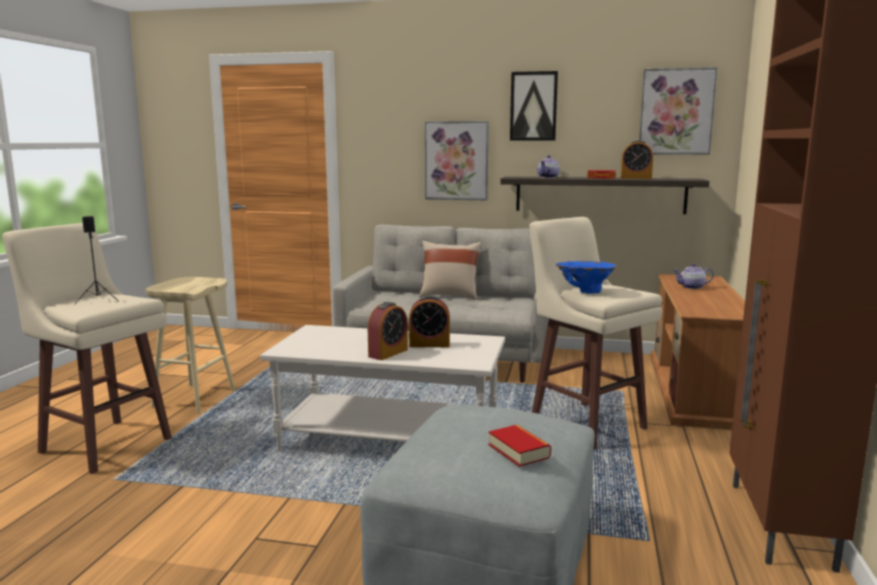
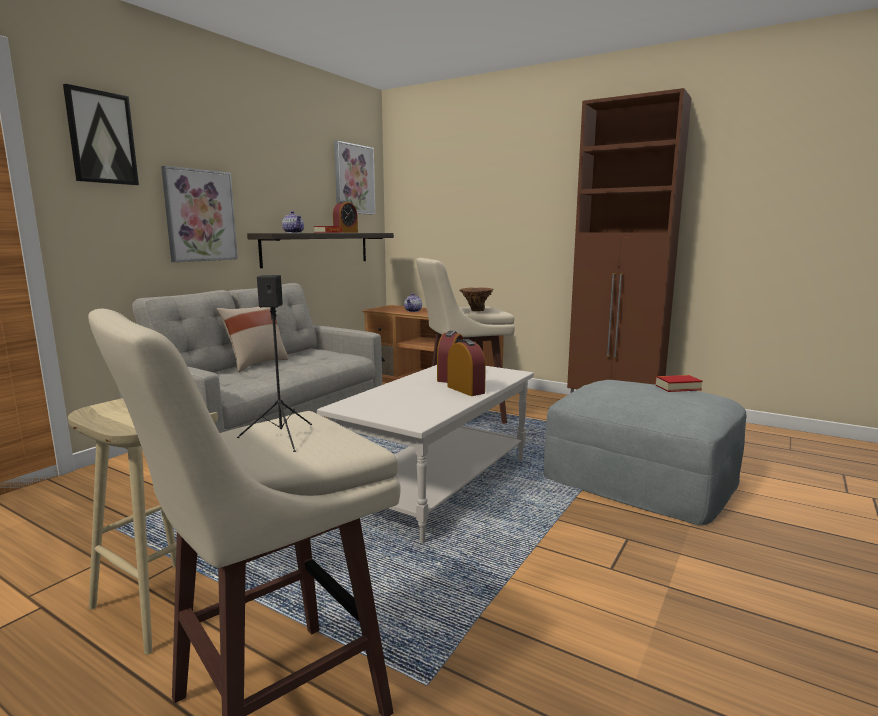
camera: 70 degrees left, 0 degrees up
(533, 106) = (264, 162): picture -> picture (101, 137)
(584, 291) = (475, 310): blue vase -> brown vase

